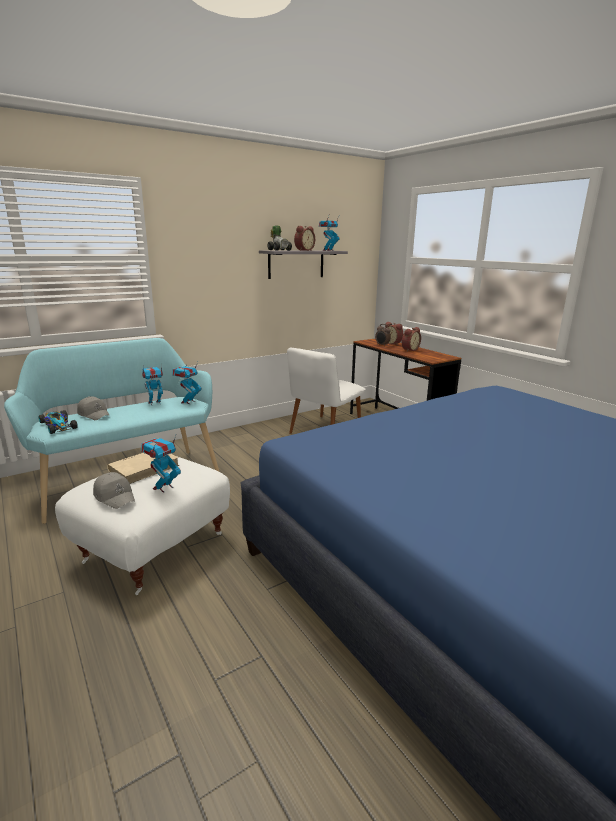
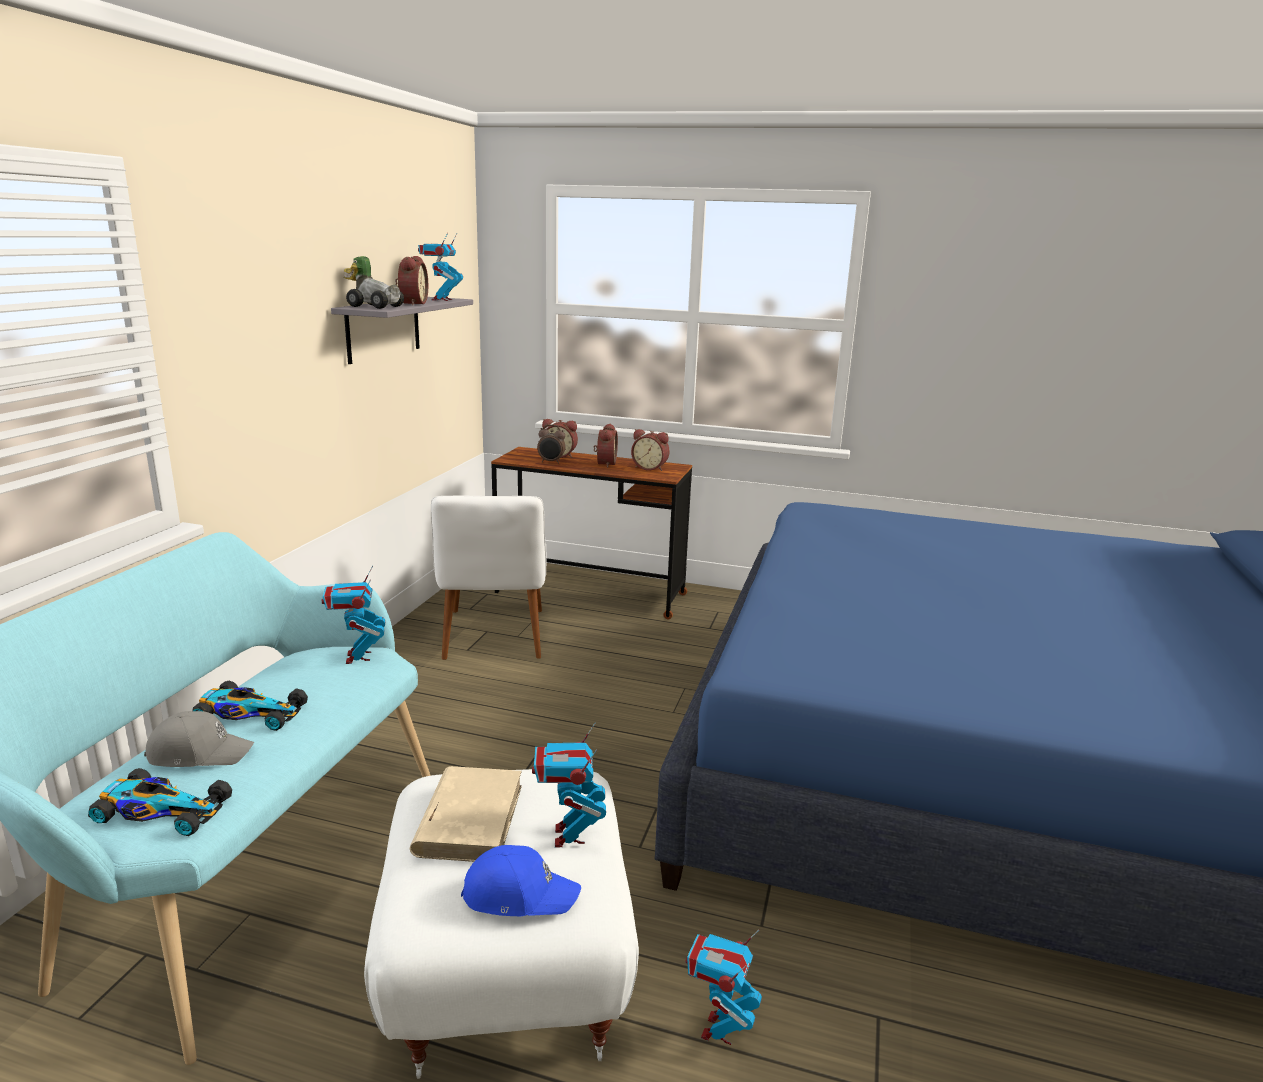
camera: 40 degrees left, 0 degrees up
(115, 496) = (519, 894): grey cap -> blue cap
(126, 408) = (249, 712): none -> toy car
(155, 403) = (291, 681): toy robot -> toy robot (719, 1030)
(431, 355) = (650, 468): none -> alarm clock

